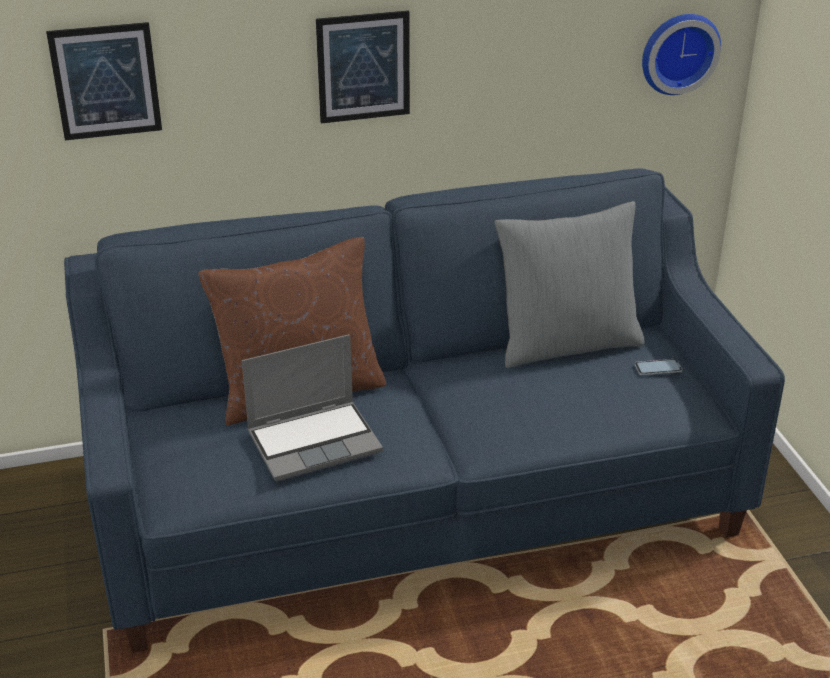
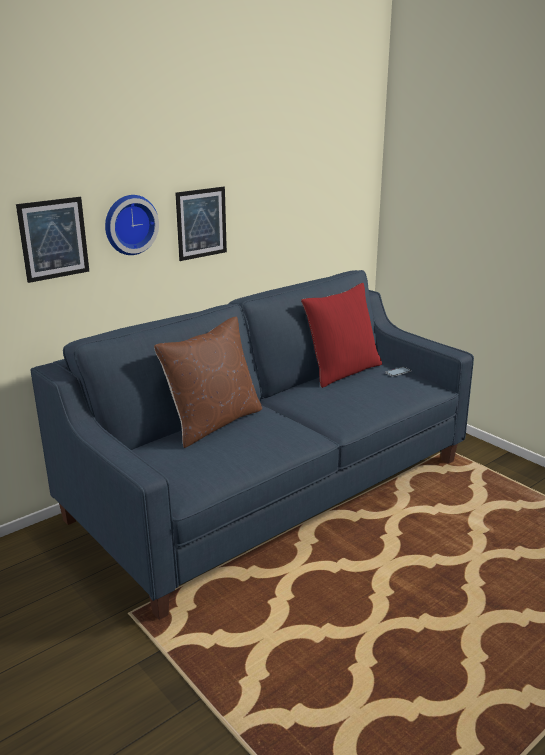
camera: 25 degrees left, 10 degrees down
(315, 441) = (248, 442): laptop -> none
(566, 343) = (342, 371): grey pillow -> red pillow
(678, 52) = (349, 209): wall clock -> wall clock (129, 224)

